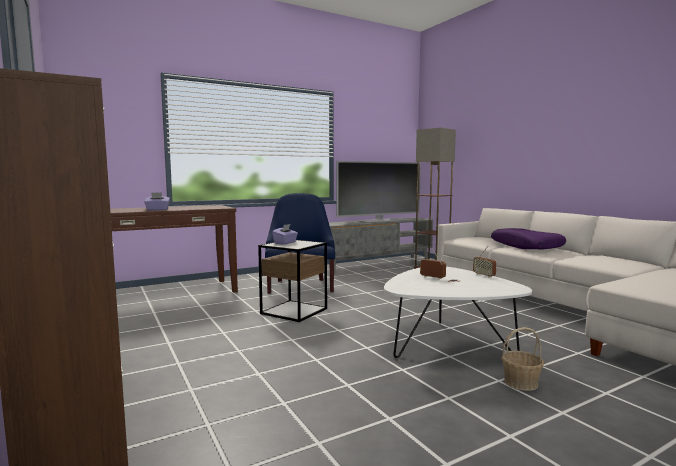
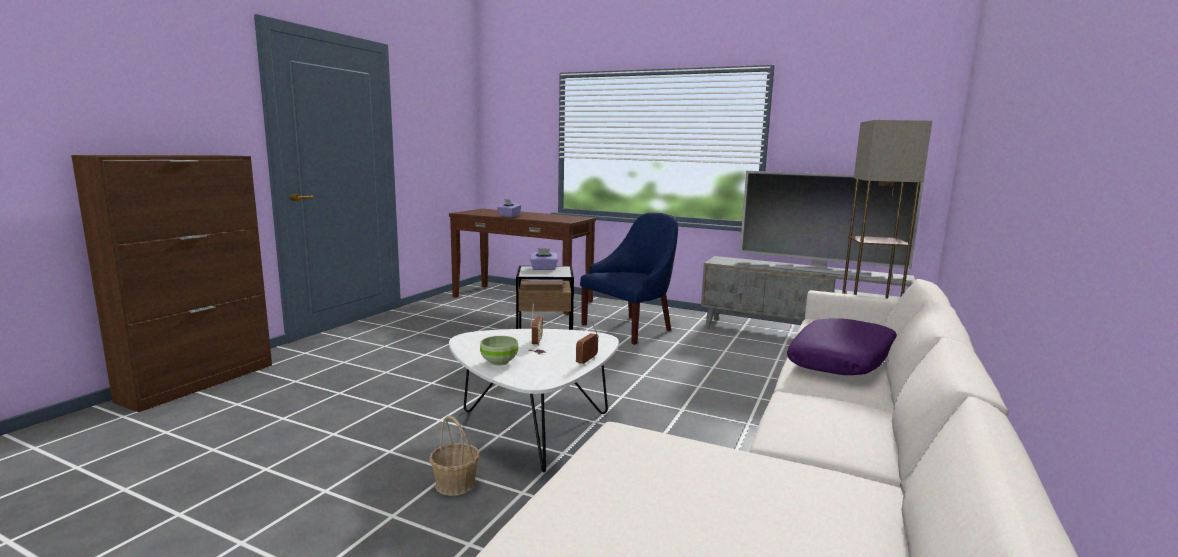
camera: 55 degrees right, 5 degrees up
(470, 290) = (498, 362): none -> green bowl

